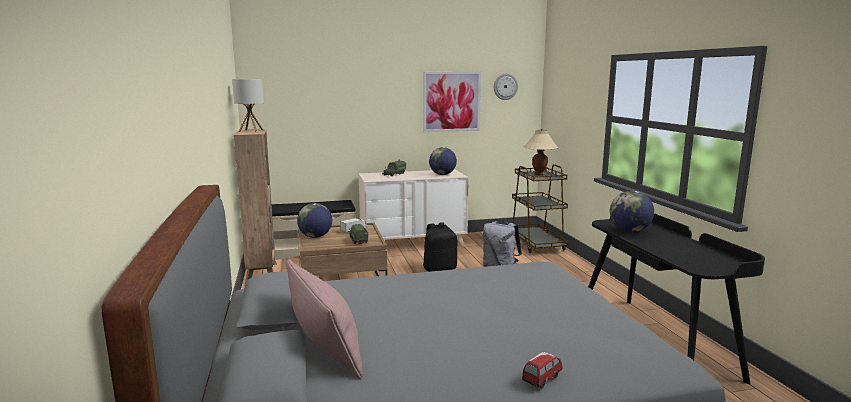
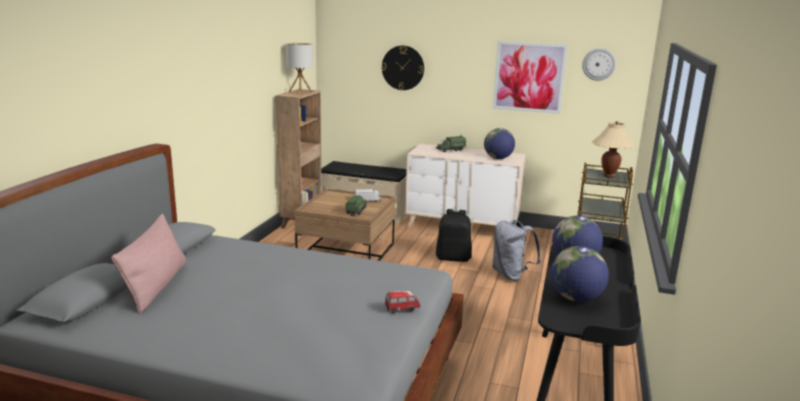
camera: 30 degrees right, 5 degrees up
(315, 237) = (327, 200): globe -> globe (576, 298)
(335, 102) = (403, 68): none -> wall clock
(542, 378) = (240, 355): toy car -> toy car (402, 309)

